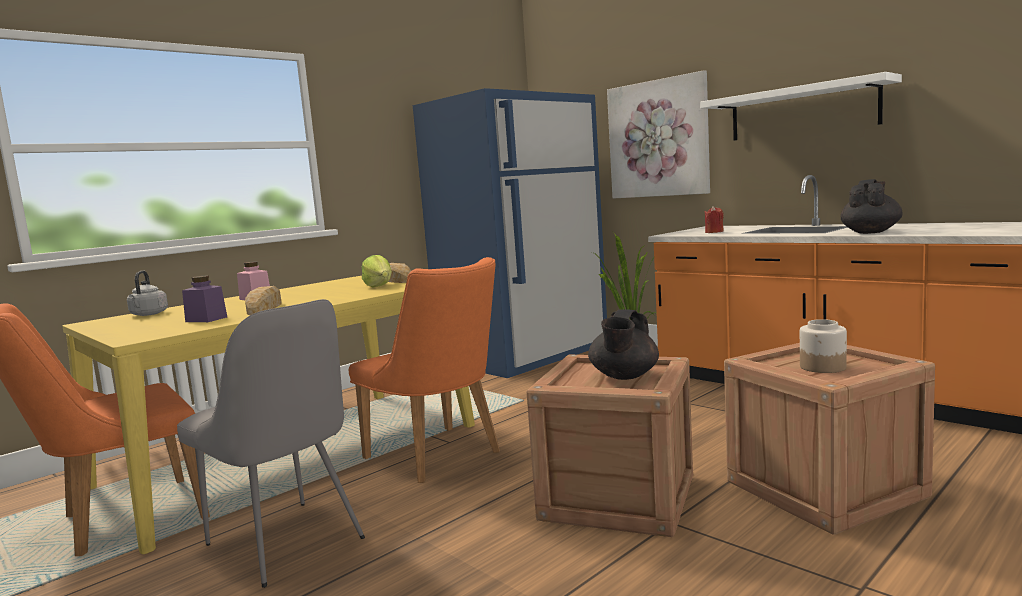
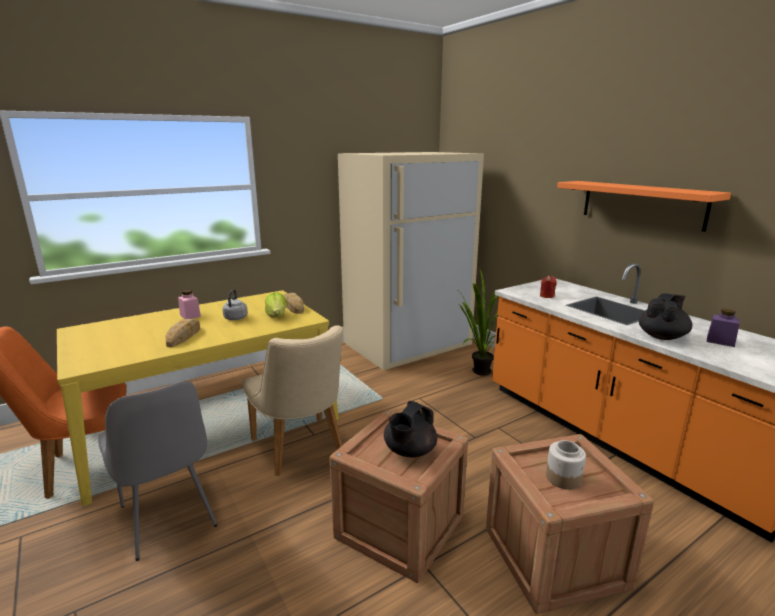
camera: 10 degrees right, 10 degrees up
(148, 314) = (113, 326): grey kettle -> grey kettle (235, 318)
(206, 319) = (138, 346): purple jar -> purple jar (720, 341)
(441, 457) = (301, 450): orange chair -> beige chair
(525, 353) = (408, 343): blue fridge -> beige fridge
(658, 139) = (527, 198): picture -> none
(802, 111) = (642, 204): white shelf -> orange shelf

